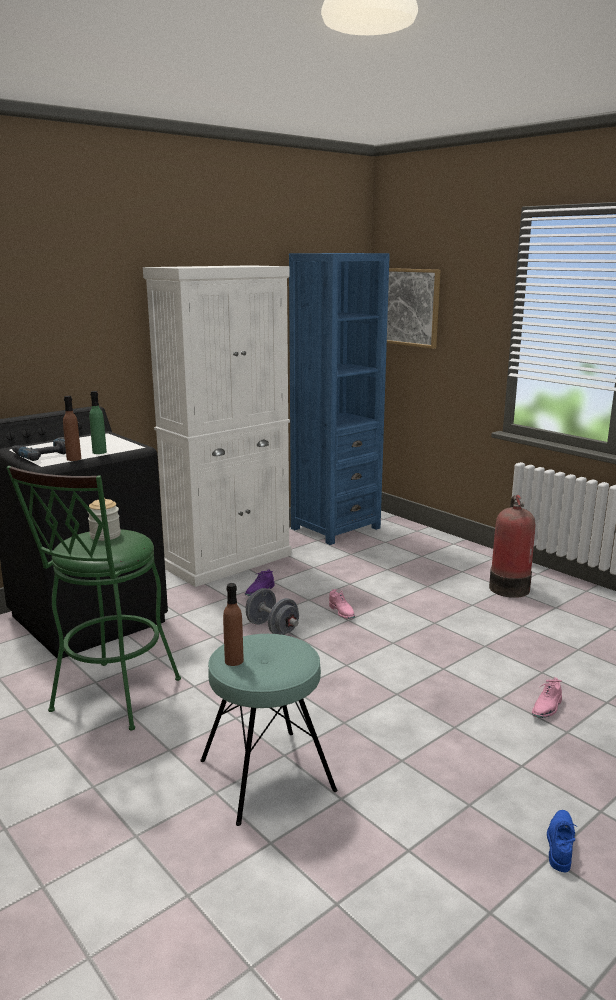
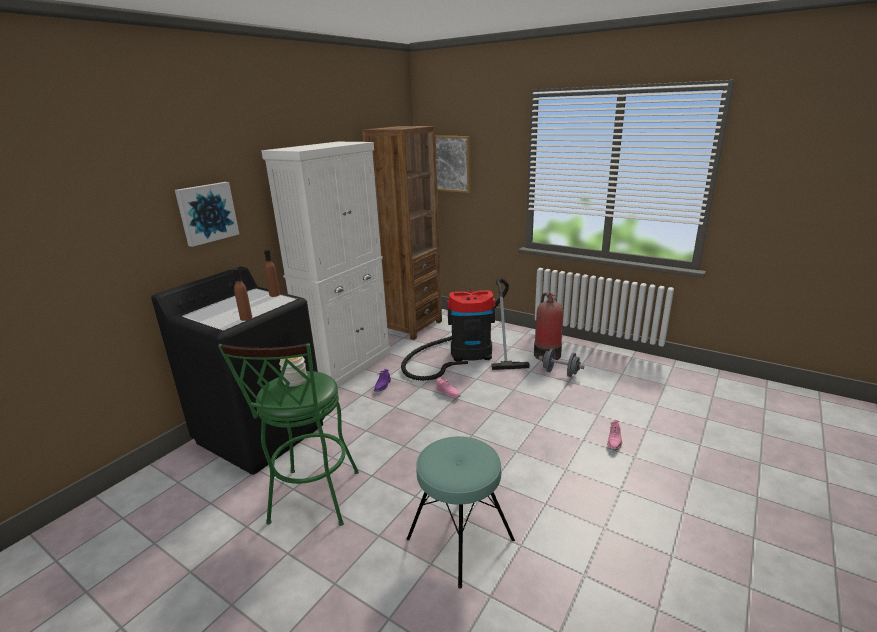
camera: 15 degrees left, 5 degrees up
(44, 454) = (217, 317): power drill -> none
(64, 335) = (206, 213): none -> picture
(99, 452) = (263, 308): green bottle -> none
(234, 661) = (438, 468): brown bottle -> brown bottle (274, 295)
(272, 628) = (405, 415): grey dumbbell -> grey dumbbell (560, 373)
(335, 528) = (411, 326): blue bookcase -> brown bookcase
(392, 571) = (466, 354): none -> vacuum cleaner
(560, 844) = (673, 544): blue shoe -> none

